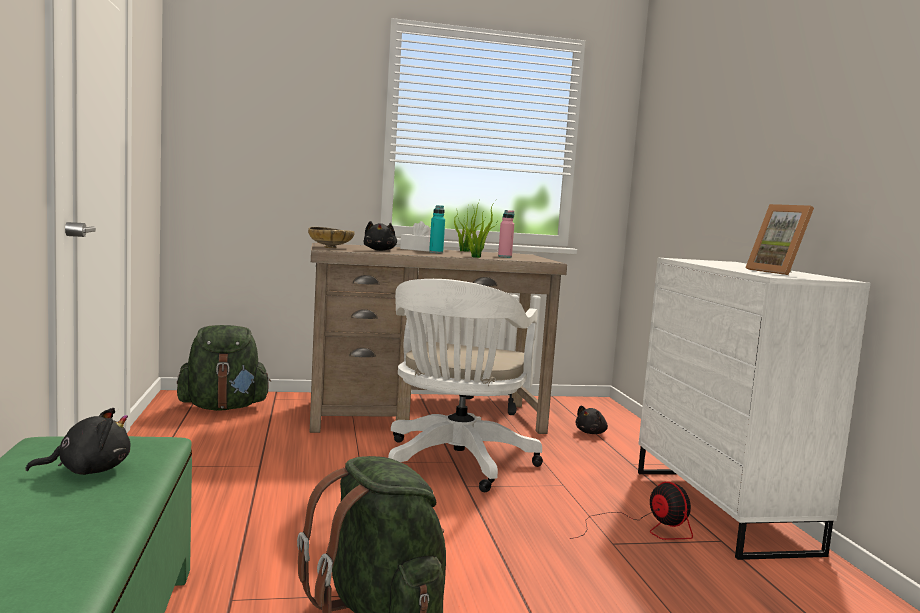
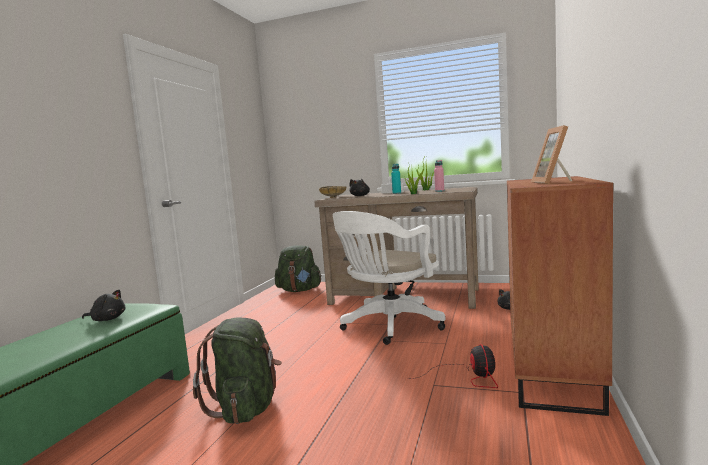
camera: 30 degrees right, 0 degrees up
(723, 510) = (553, 370): white dresser -> brown dresser

